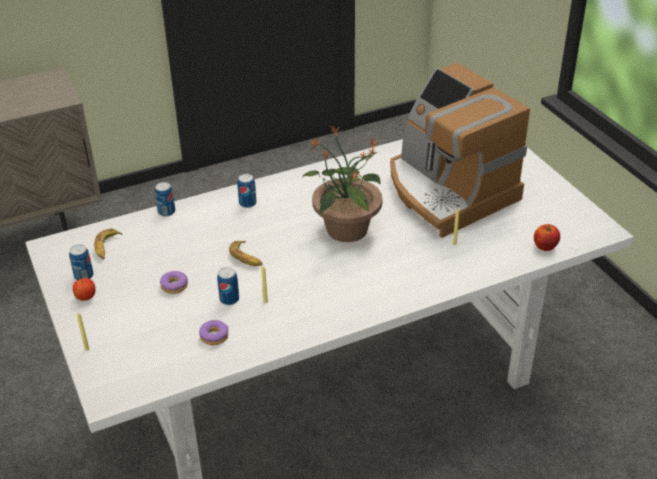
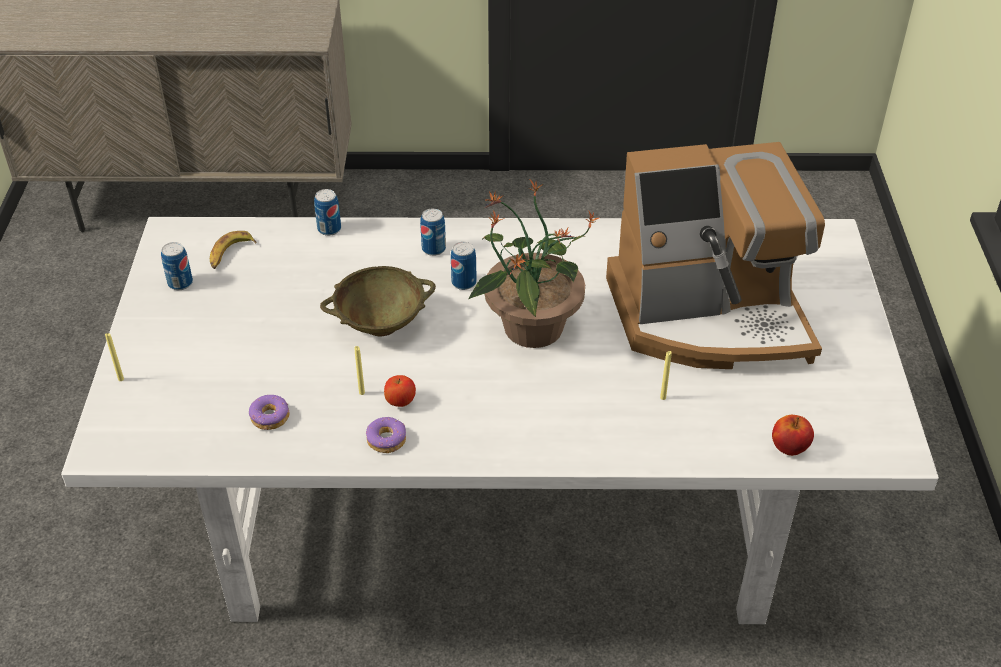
camera: 25 degrees right, 5 degrees up
(86, 298) = (163, 312): apple -> apple (400, 402)
(174, 286) = (271, 333): donut -> donut (387, 440)
(229, 299) = (321, 374): can -> can (464, 283)
(246, 257) = (381, 324): banana -> beige bowl
(447, 191) = (709, 317): coffee machine -> coffee machine turned 90 degrees counterclockwise

